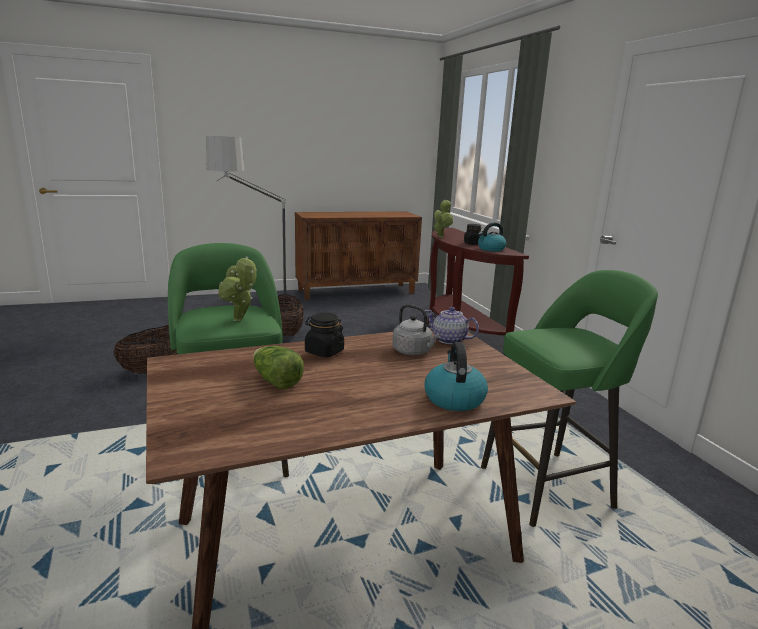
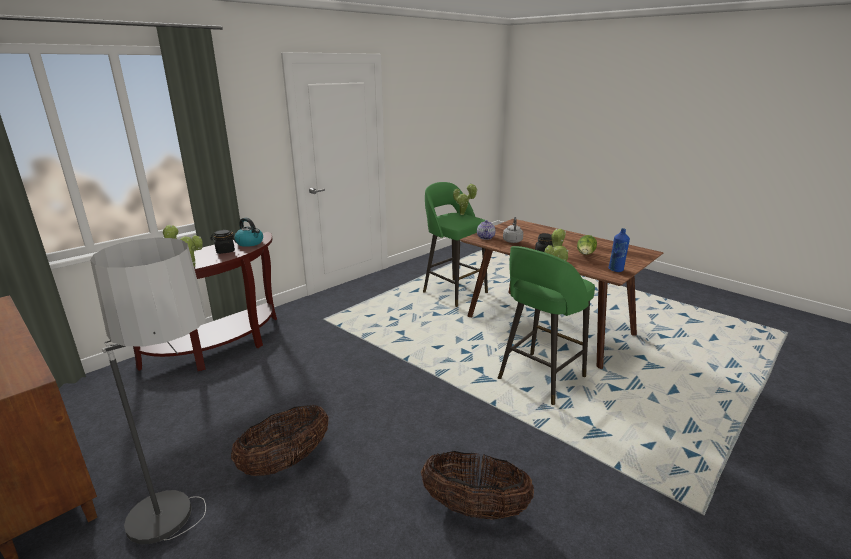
camera: 115 degrees left, 5 degrees up
(184, 375) = (616, 270): none -> blue bottle
(454, 398) = (543, 230): kettle -> none
(593, 348) = (463, 214): none -> potted plant

